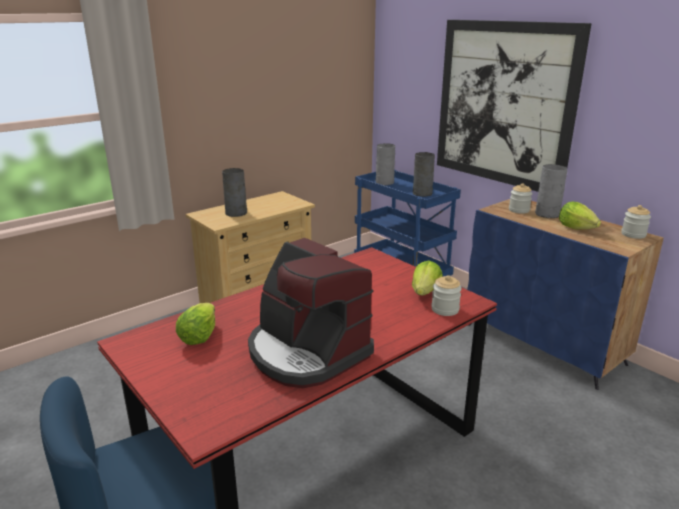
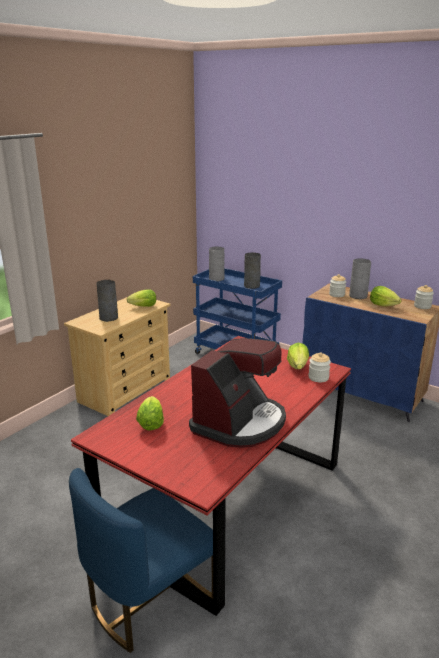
camera: 15 degrees left, 0 degrees up
(282, 205) = (144, 306): none -> lettuce
(307, 352) = (239, 423): coffee machine -> coffee machine turned 90 degrees counterclockwise
(504, 104) = (314, 213): picture -> none

